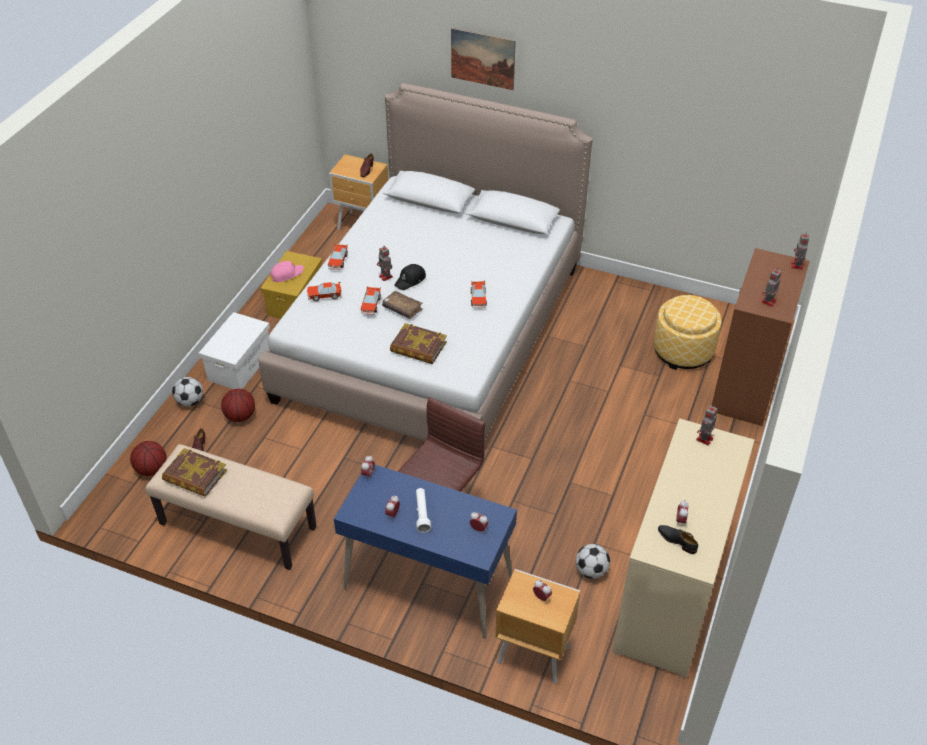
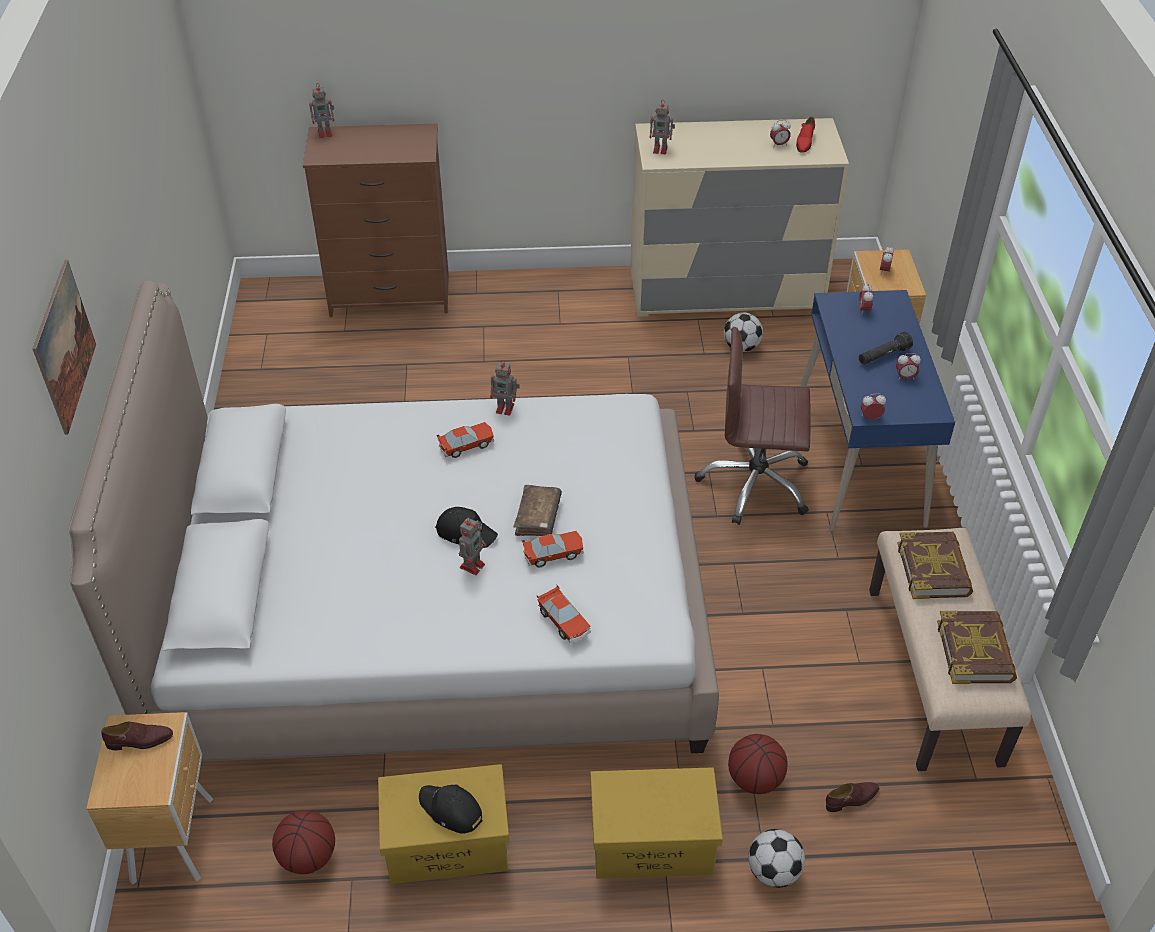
camera: 115 degrees left, 0 degrees up
(152, 469) = (931, 841): basketball -> basketball (307, 857)
(240, 366) = (653, 842): white storage box -> yellow storage box
(286, 274) = (451, 810): pink cap -> black cap
(338, 261) = (464, 646): toy car -> none
(418, 347) = (608, 470): book -> book (933, 569)
(422, 513) = (883, 356): white flashlight -> black flashlight
(677, 541) = (804, 142): black shoe -> red shoe
(683, 351) = (348, 354): ottoman -> none
(768, 302) = (409, 142): toy robot -> toy robot (506, 408)

